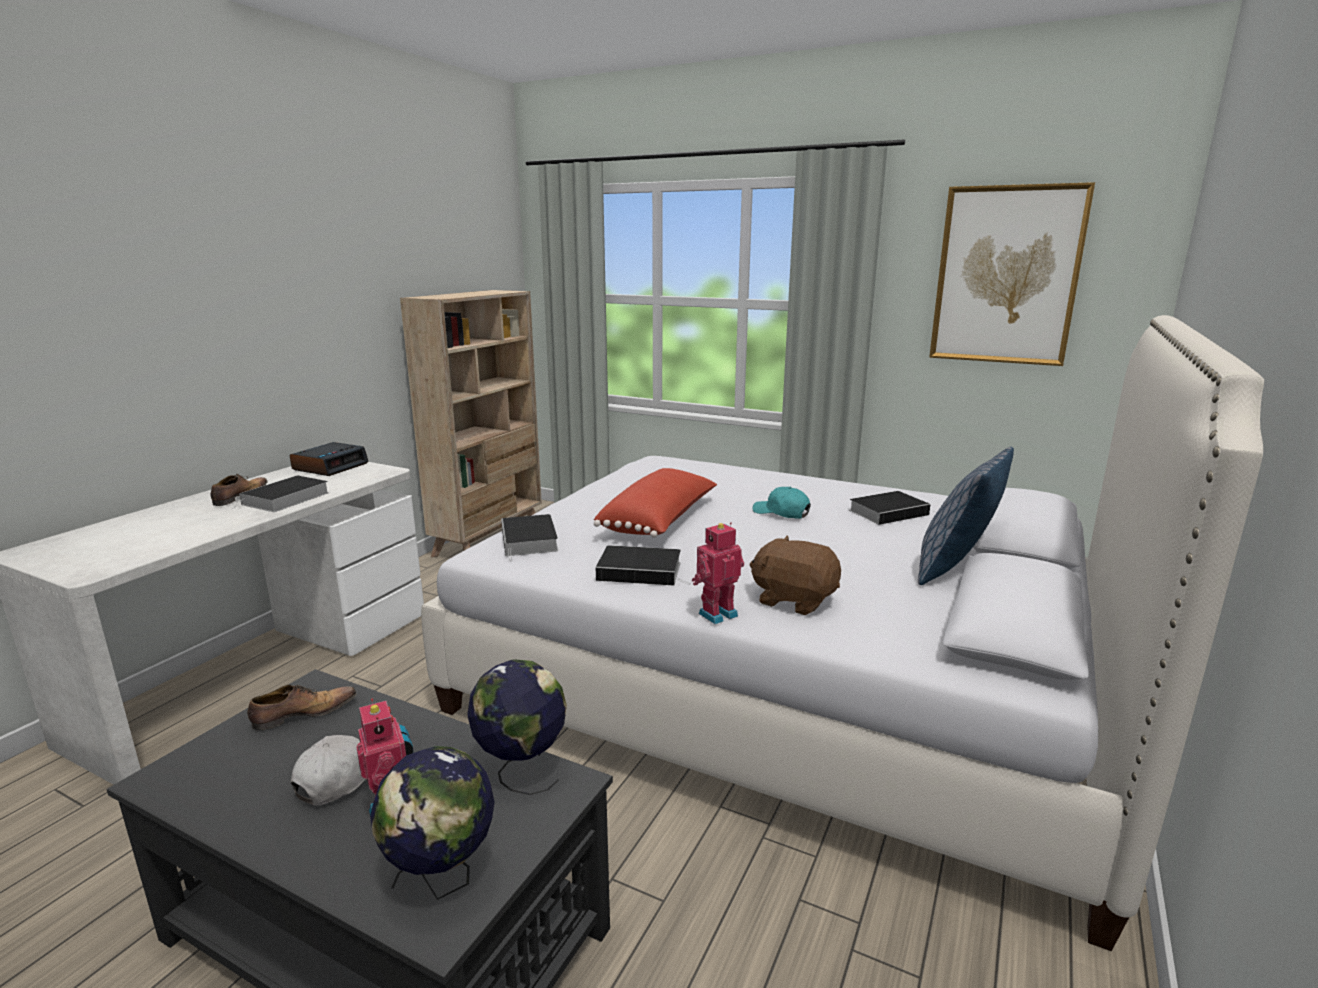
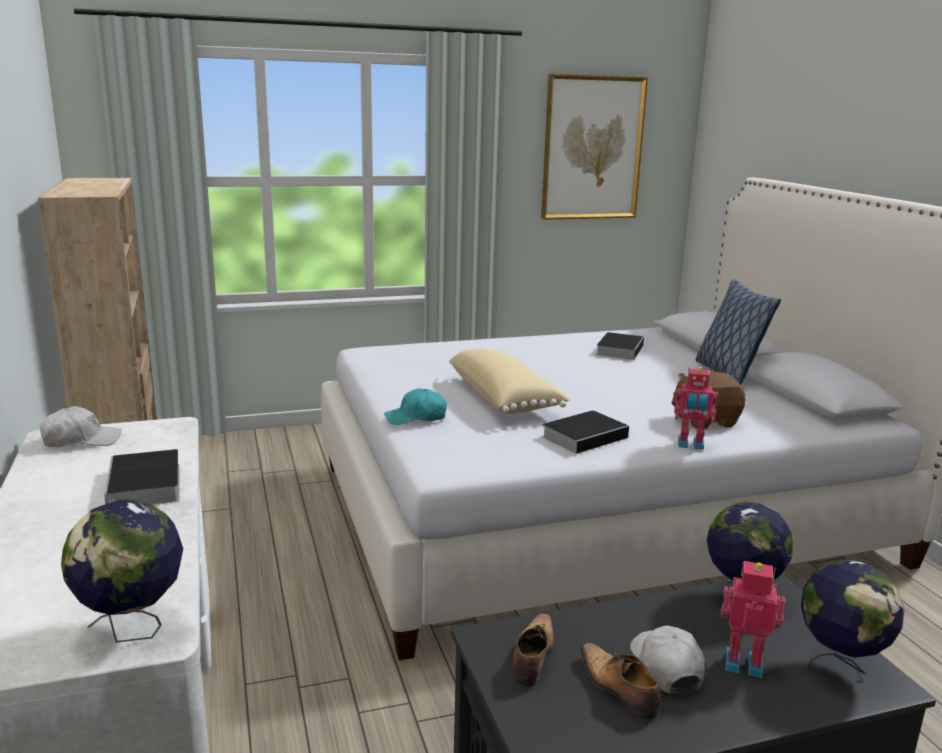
camera: 45 degrees left, 0 degrees up
(92, 565) = (133, 630): none -> globe
(239, 497) = (71, 504): shoe -> shoe (617, 688)
(330, 466) = (81, 440): alarm clock -> white cap
(530, 541) = (454, 445): book -> none
(660, 521) = (504, 399): red pillow -> beige pillow
(716, 613) = (690, 445): toy robot -> toy robot turned 90 degrees counterclockwise
(781, 513) = (565, 368): turquoise cap -> turquoise cap (416, 418)

